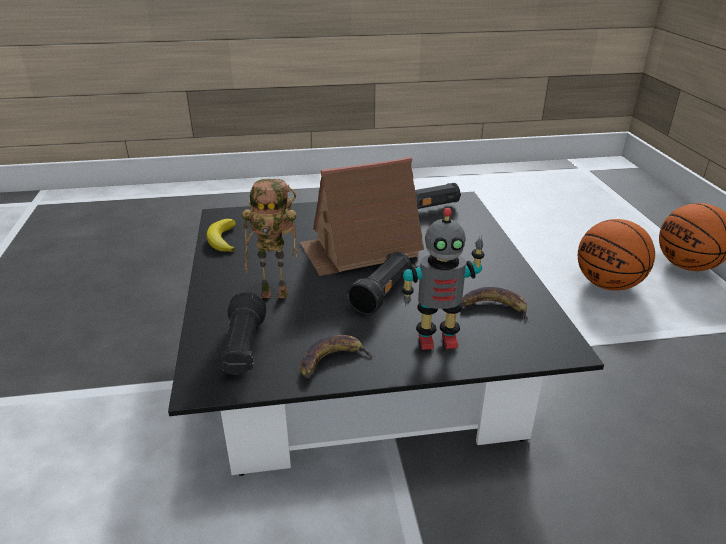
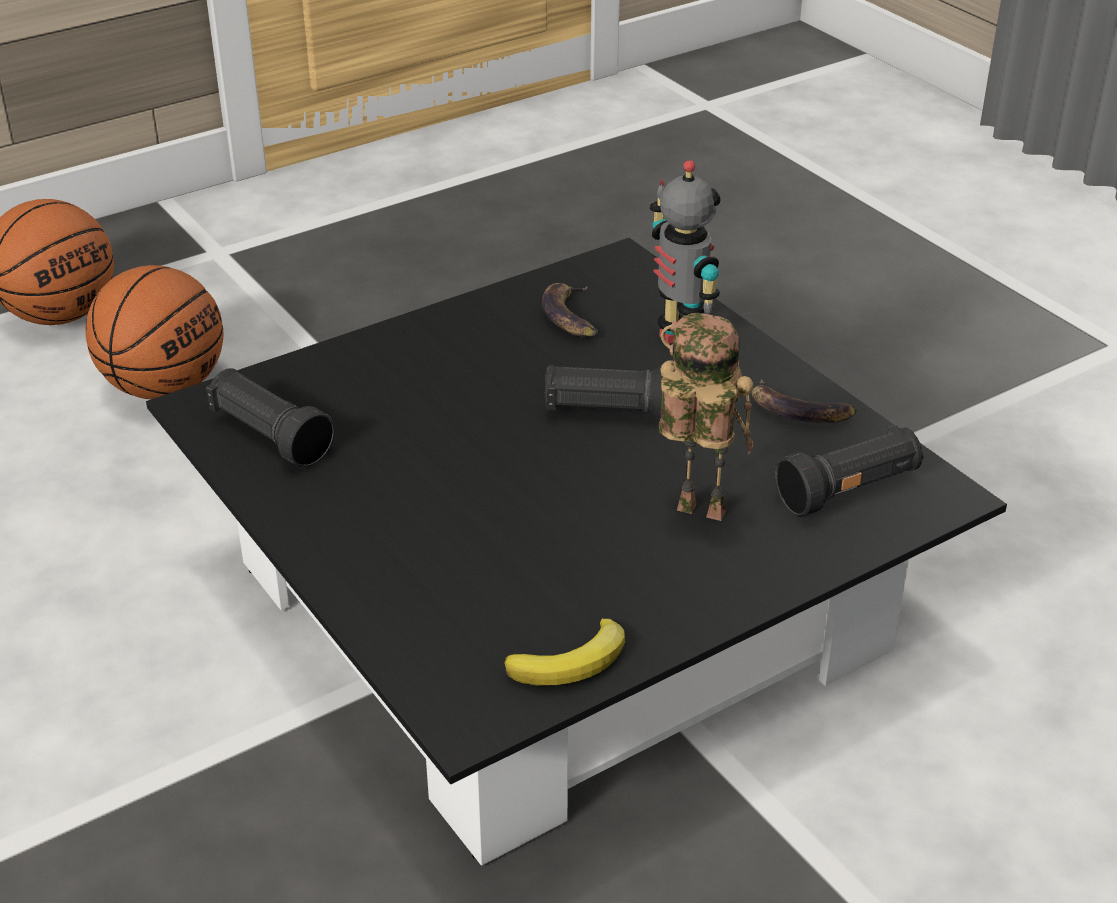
camera: 115 degrees left, 5 degrees up
(277, 293) = (695, 513): toy robot -> toy robot turned 45 degrees counterclockwise
(360, 249) = (488, 471): toy house -> none

